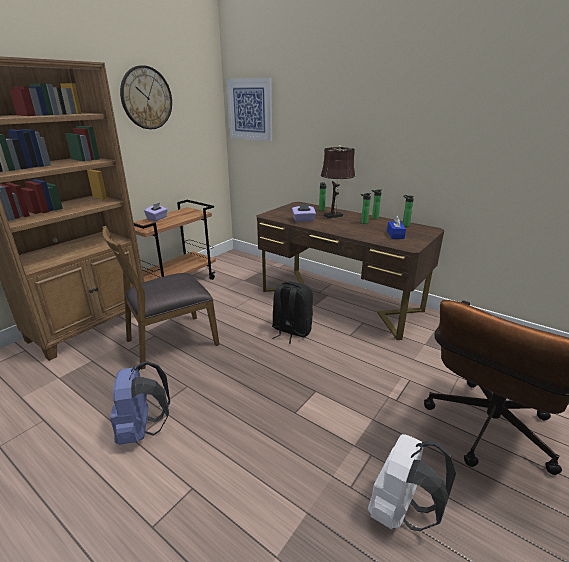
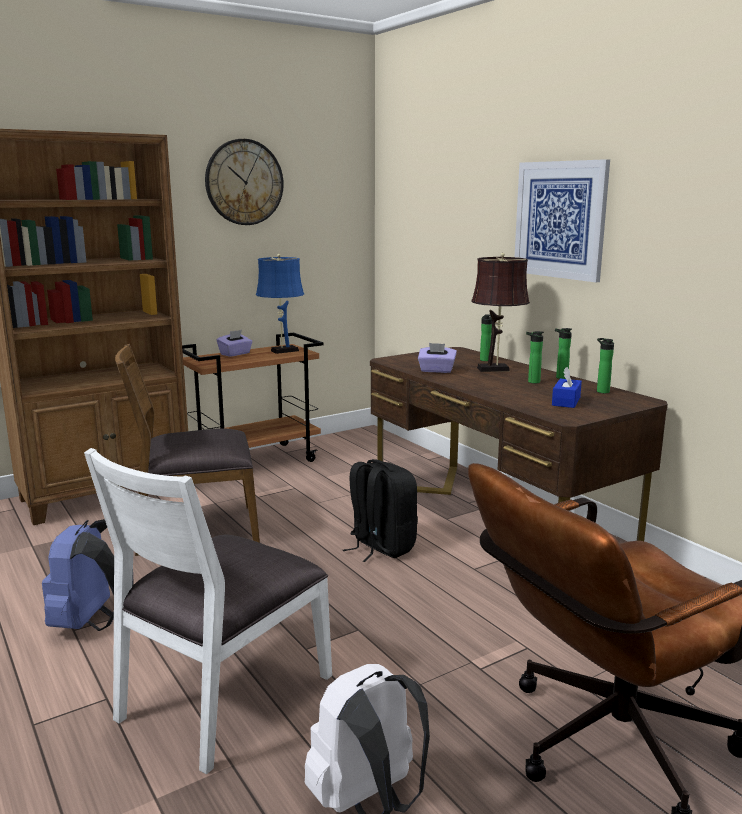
camera: 20 degrees right, 10 degrees down
(186, 213) = (282, 351): none -> blue table lamp
(250, 109) = (405, 201): picture -> picture (560, 220)
(267, 462) = (223, 696): none -> white chair

